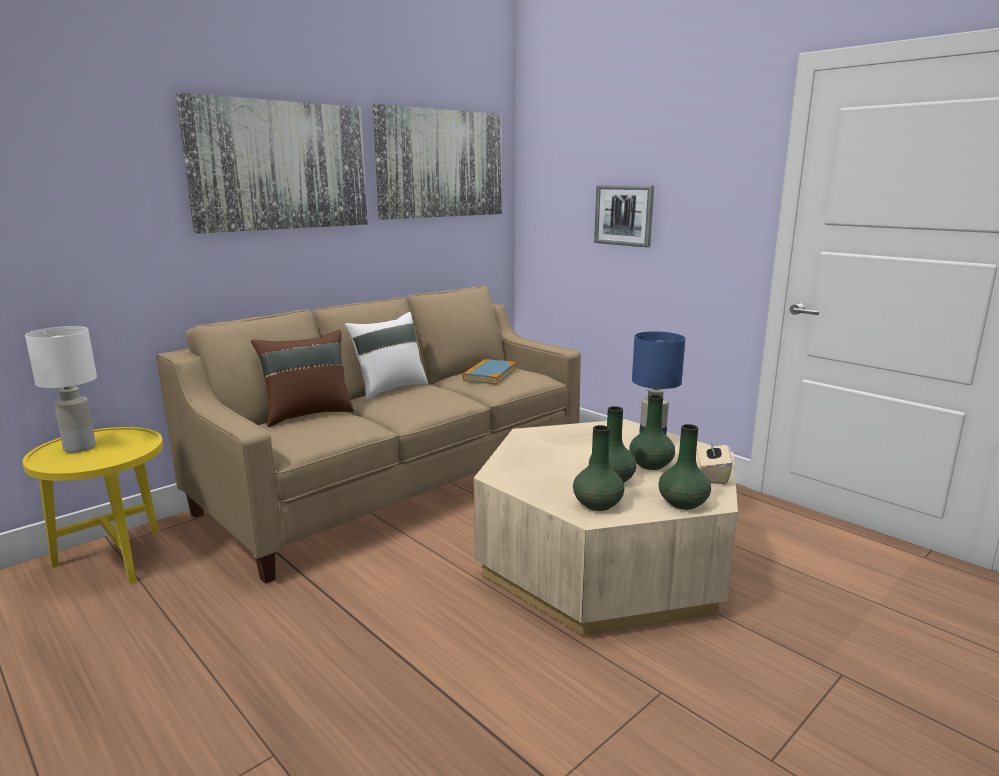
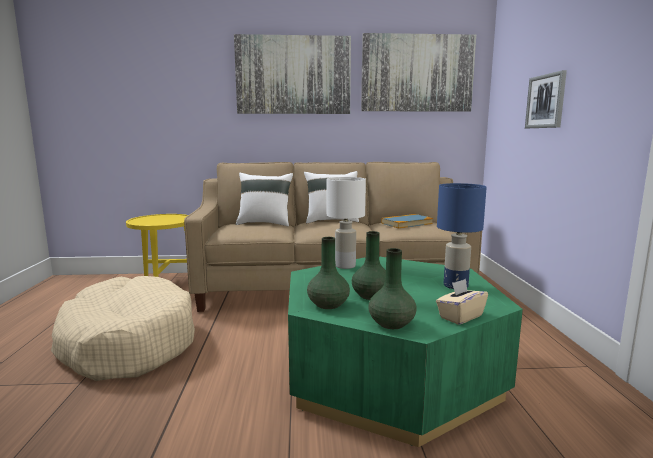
camera: 40 degrees right, 5 degrees down
(79, 448) = (157, 218): white table lamp -> white table lamp (345, 266)
(241, 672) = (128, 343): none -> beige dog bed
(307, 414) = (265, 223): brown pillow -> white pillow
(604, 560) = (390, 372): beige coffee table -> green coffee table
(650, 465) = (423, 296): green vase -> none

